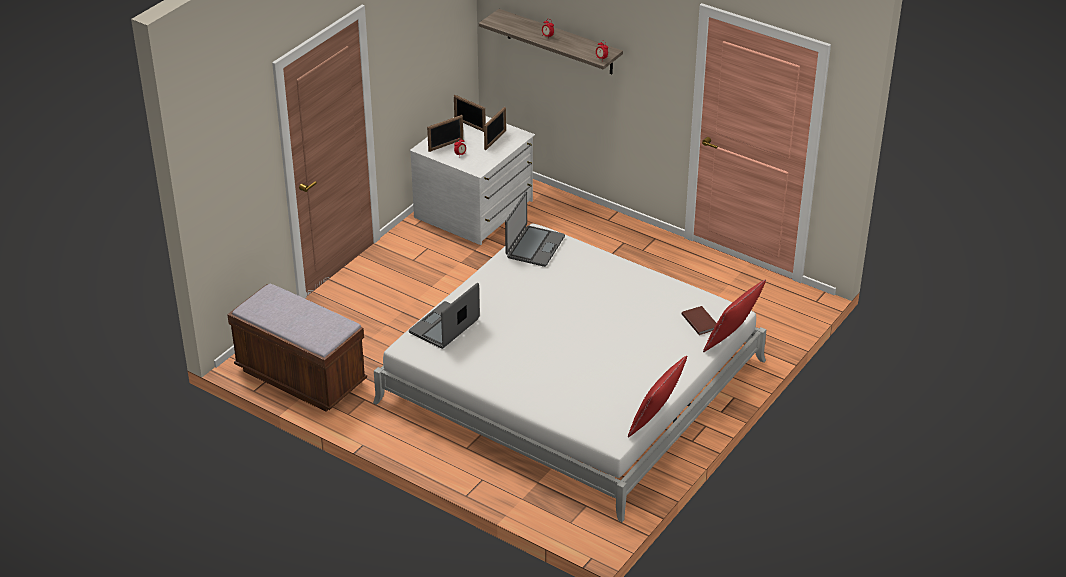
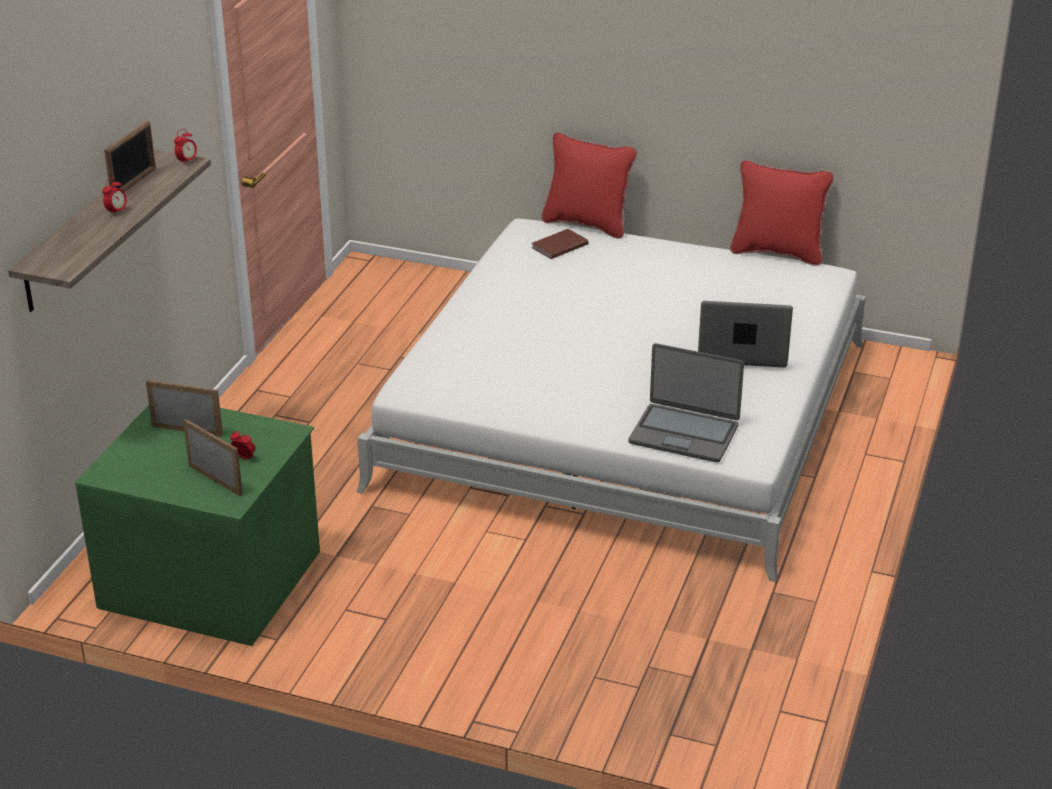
camera: 105 degrees left, 5 degrees down
(300, 377) = (761, 675): brown bench -> none
(469, 125) = (139, 466): picture frame -> picture frame (134, 184)
(475, 210) = (212, 577): white dresser -> green dresser
(534, 247) = (443, 388): laptop -> laptop (742, 350)

